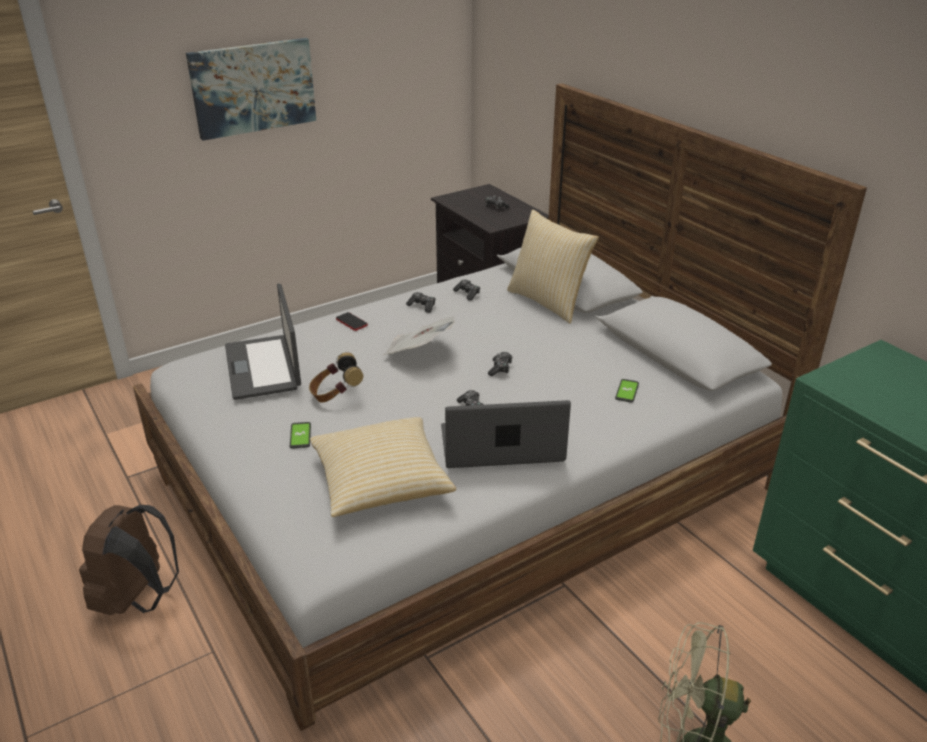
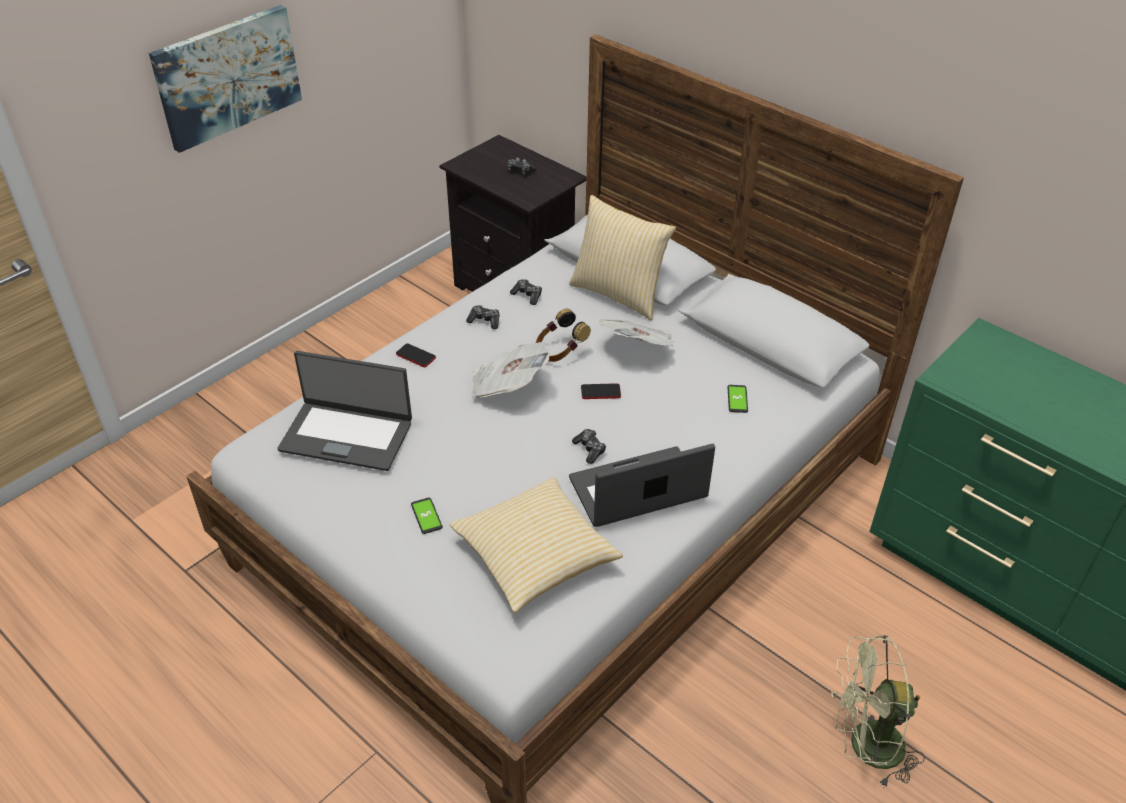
camera: 15 degrees left, 10 degrees up
(138, 598) = (269, 712): brown backpack -> none
(264, 367) = (347, 435): laptop -> laptop turned 45 degrees counterclockwise
(336, 395) = (442, 457): headphones -> headphones (560, 351)
(500, 368) = (600, 392): game controller -> phone
(550, 342) = (639, 348): none -> newspaper

